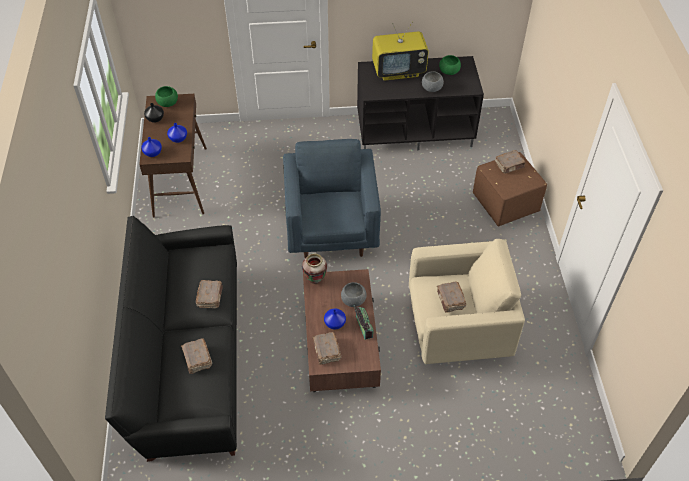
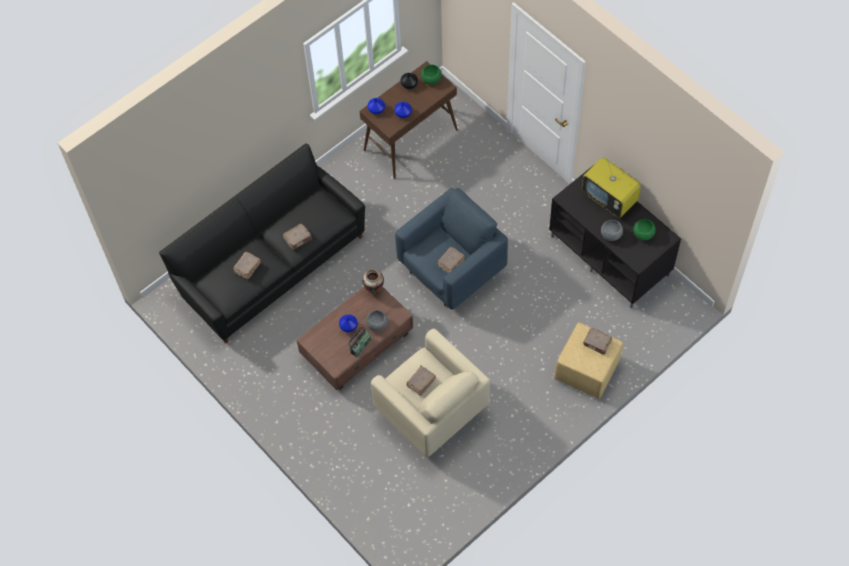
camera: 55 degrees right, 10 degrees up
(326, 352) = (322, 337): brown book -> brown book (450, 263)
(506, 204) = (587, 371): brown ottoman -> yellow ottoman

